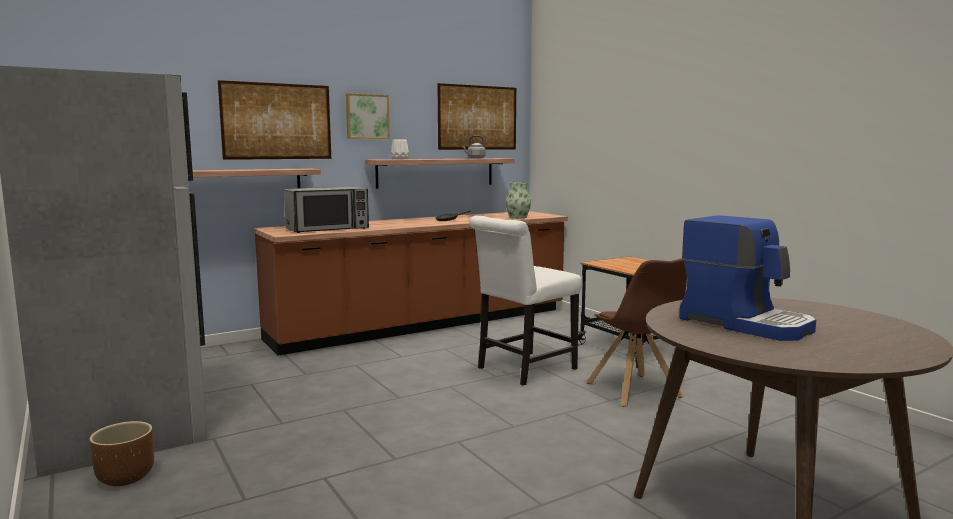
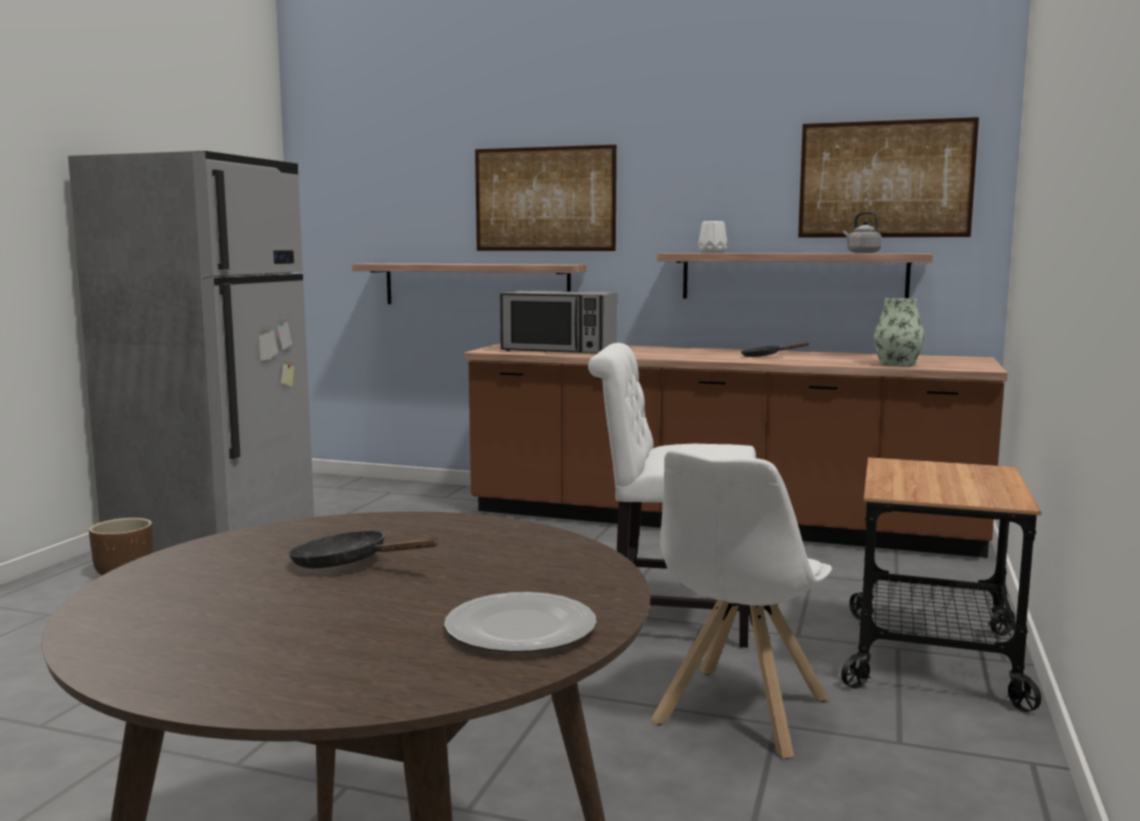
camera: 50 degrees right, 0 degrees up
(367, 116) = (674, 187): picture -> none
(636, 391) = (738, 715): brown chair -> white chair
(746, 323) = (348, 564): coffee machine -> black frying pan
(859, 319) = (518, 629): none -> plate

